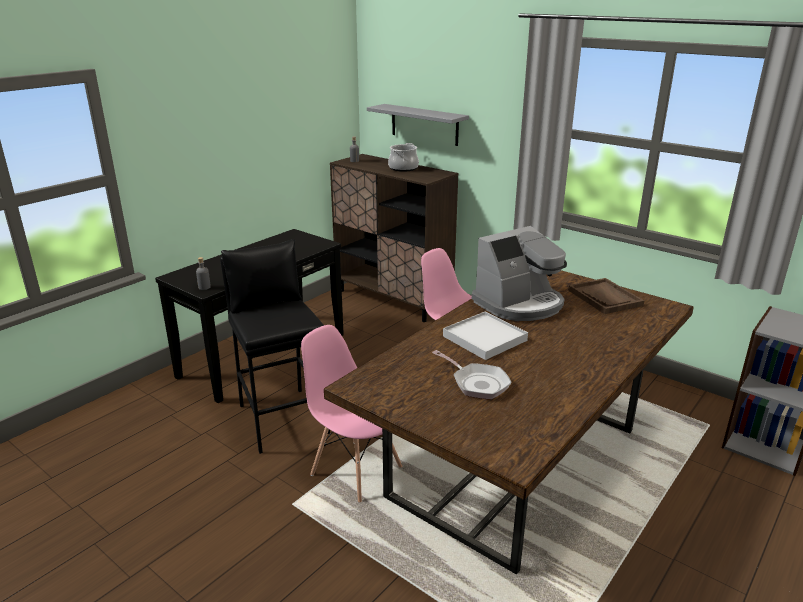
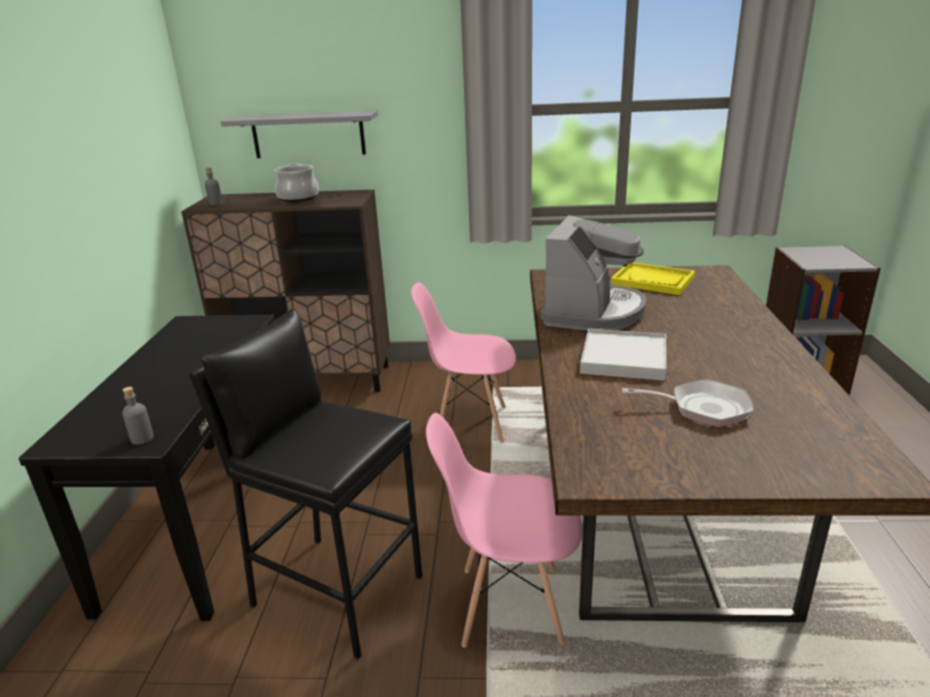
camera: 35 degrees left, 0 degrees up
(605, 298) = (653, 280): brown tray -> yellow tray

